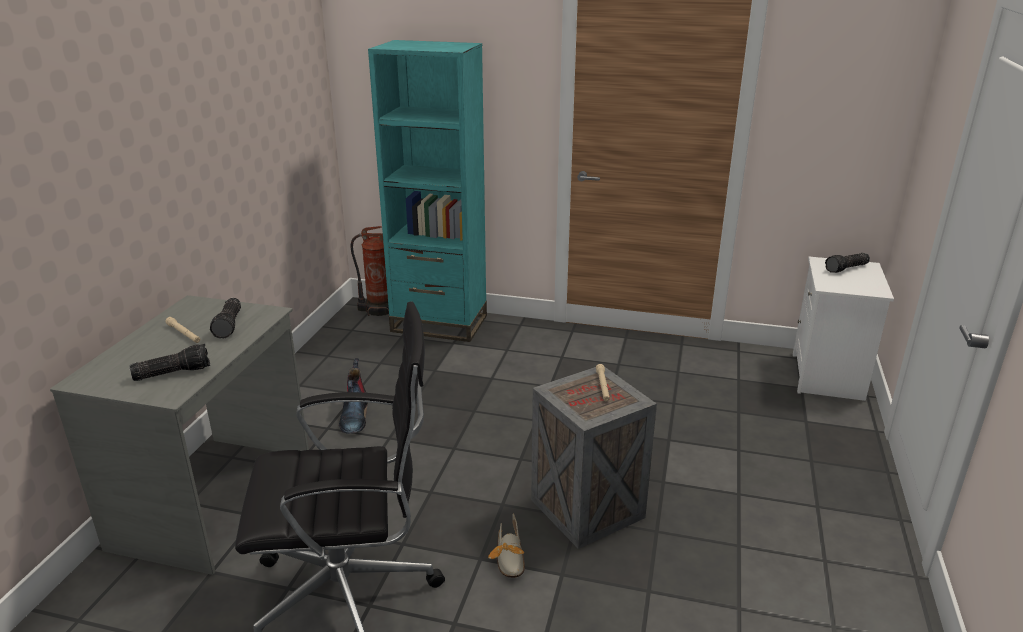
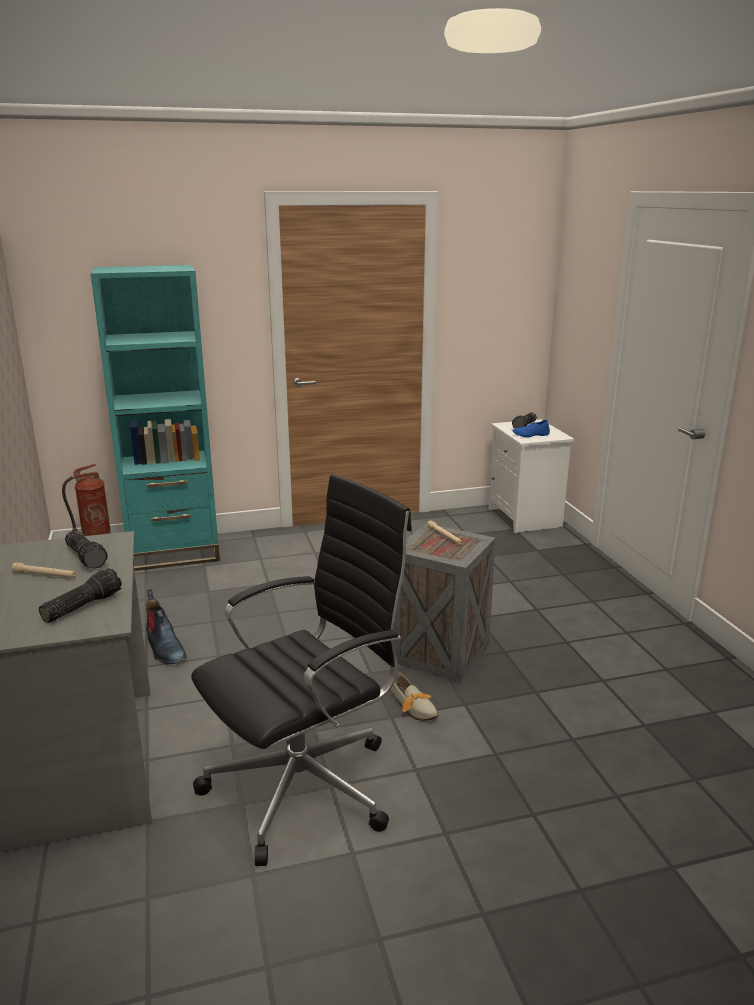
camera: 30 degrees left, 5 degrees down
(841, 281) = (530, 435): none -> blue shoe

